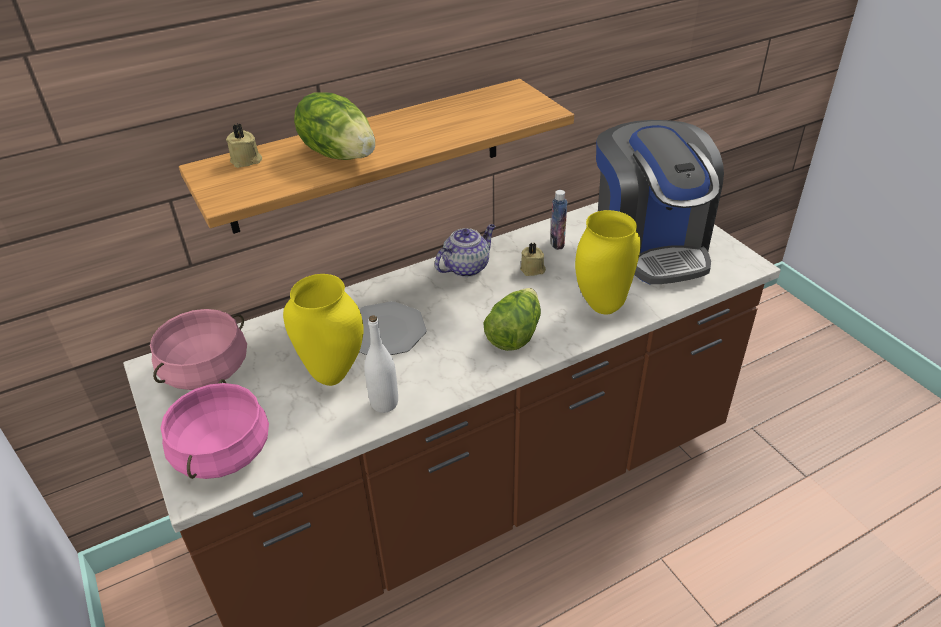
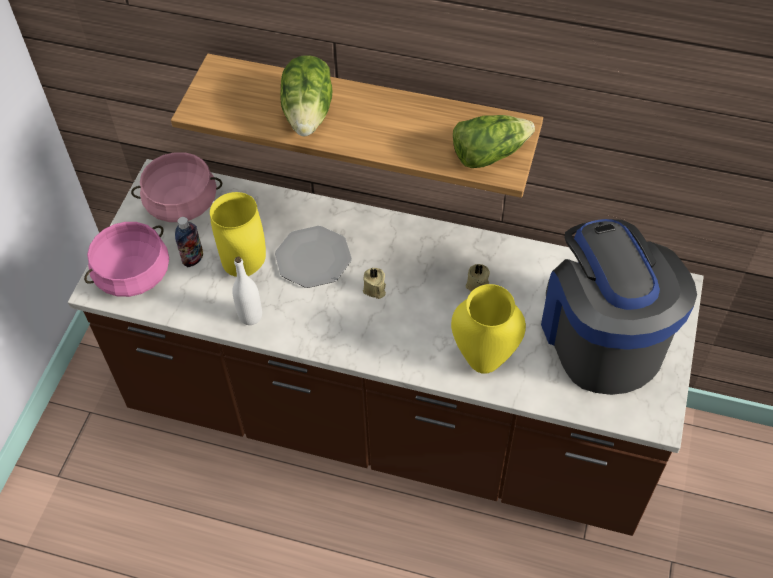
camera: 45 degrees right, 15 degrees up
(246, 161) = (247, 78): beige candle -> beige candle (374, 289)
(466, 267) = (433, 244): teapot -> none
(514, 333) = (393, 330): lettuce -> lettuce (489, 154)
(557, 243) = (529, 275): bottle -> bottle (193, 259)
(650, 245) = (601, 336): coffee machine -> coffee machine turned 135 degrees clockwise

